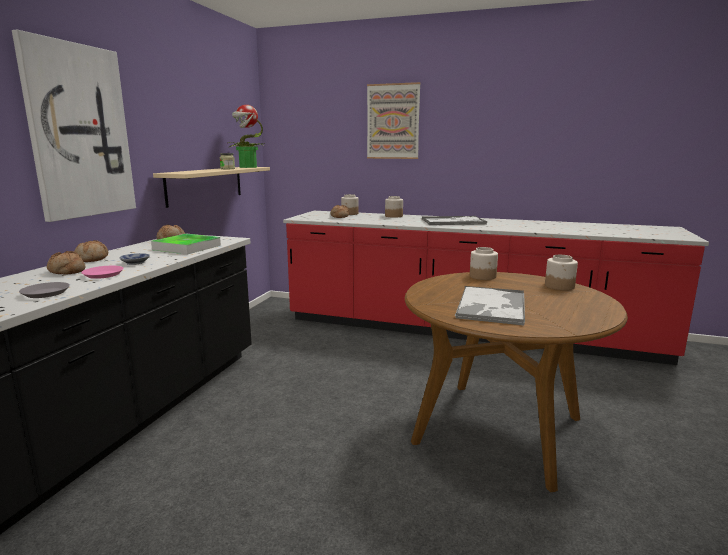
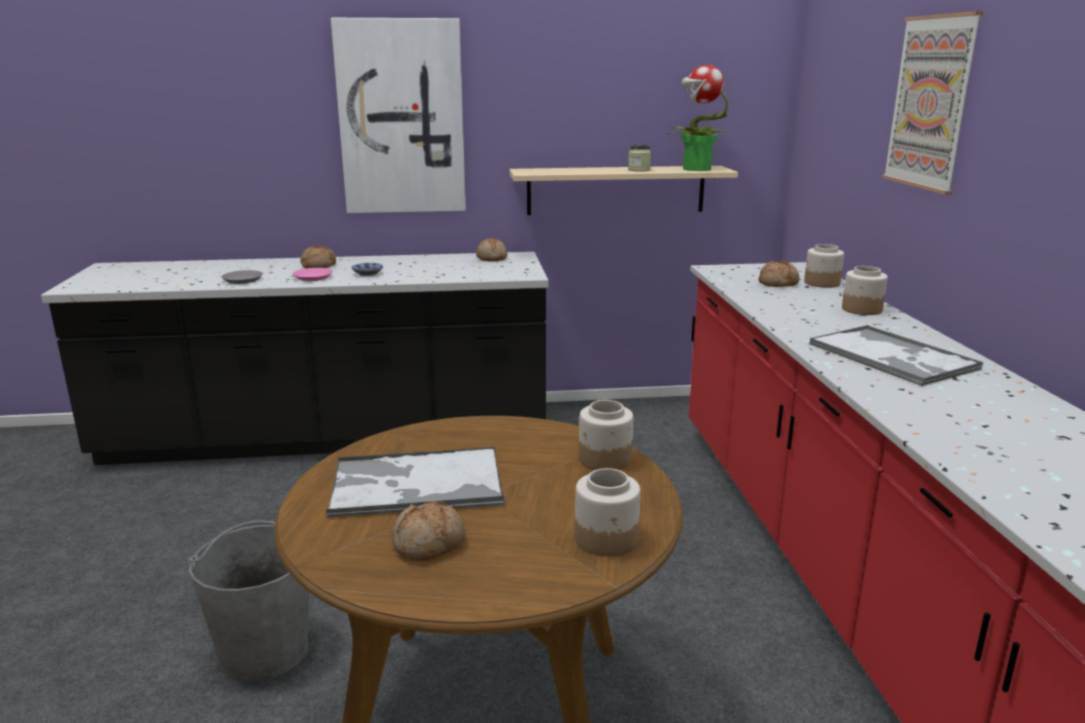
camera: 65 degrees right, 5 degrees up
(93, 259) = (372, 260): bread -> bread (429, 544)
(187, 247) = (456, 271): tray -> none
(396, 504) = (264, 651): none -> grey bucket

